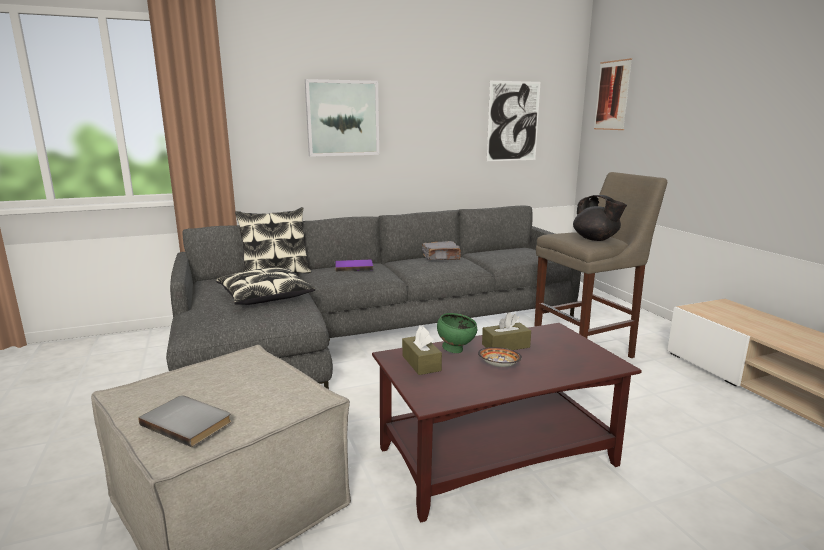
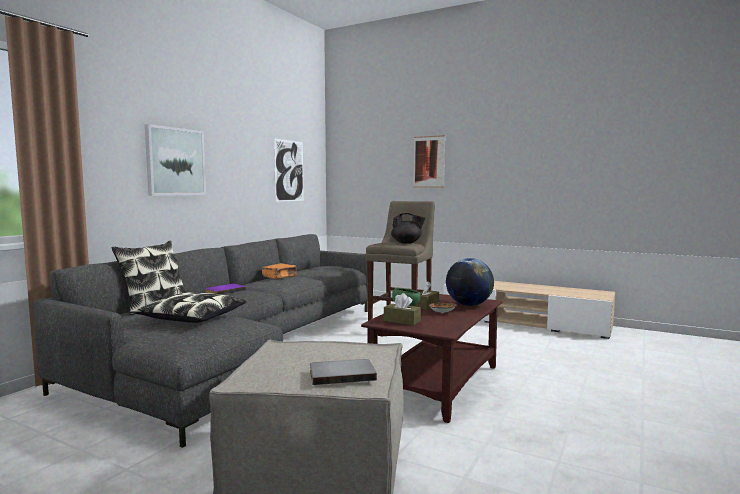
camera: 40 degrees left, 10 degrees down
(441, 258) = (280, 277): grey book -> orange book
(566, 363) = (469, 305): none -> globe
(612, 95) = (352, 154): picture -> picture (429, 161)

